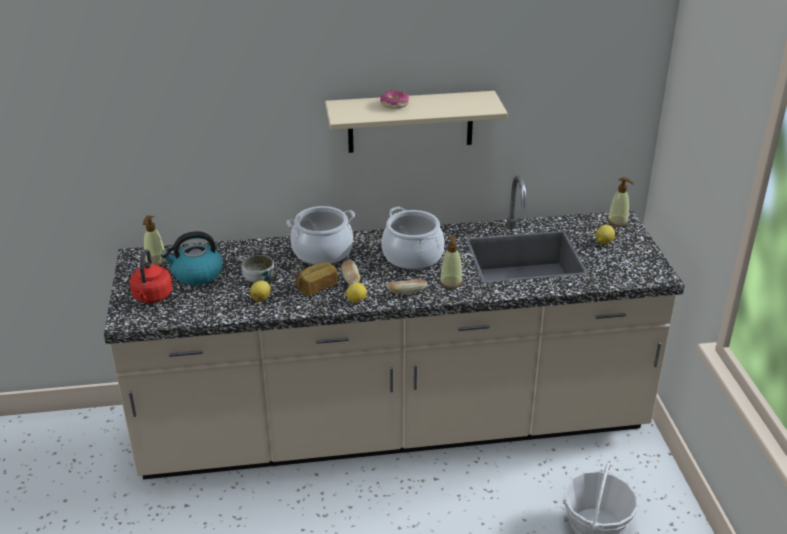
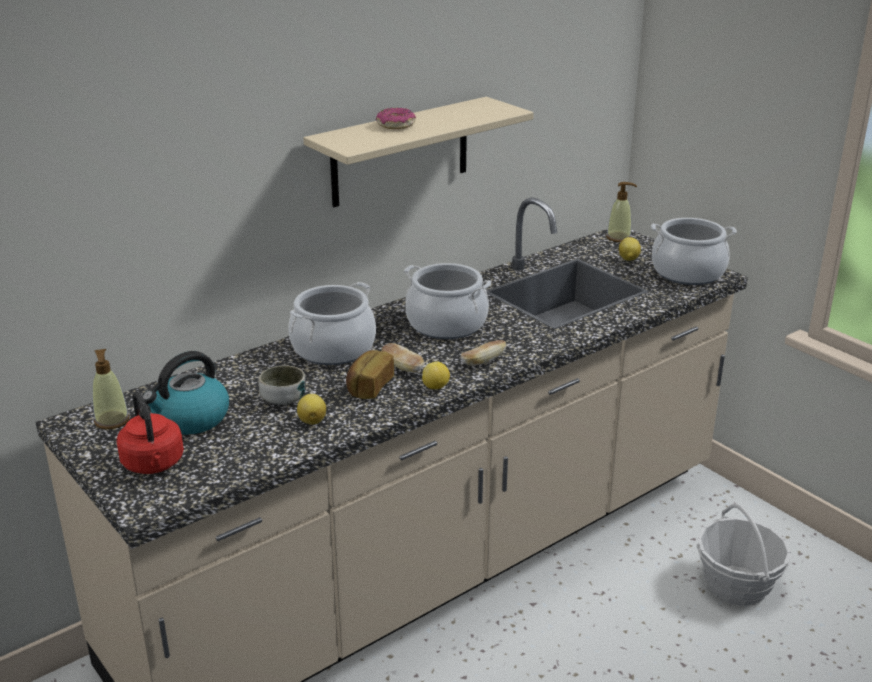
camera: 30 degrees left, 5 degrees down
(451, 283) = (521, 338): soap dispenser -> none
(638, 267) = (687, 272): none -> cooking pot

